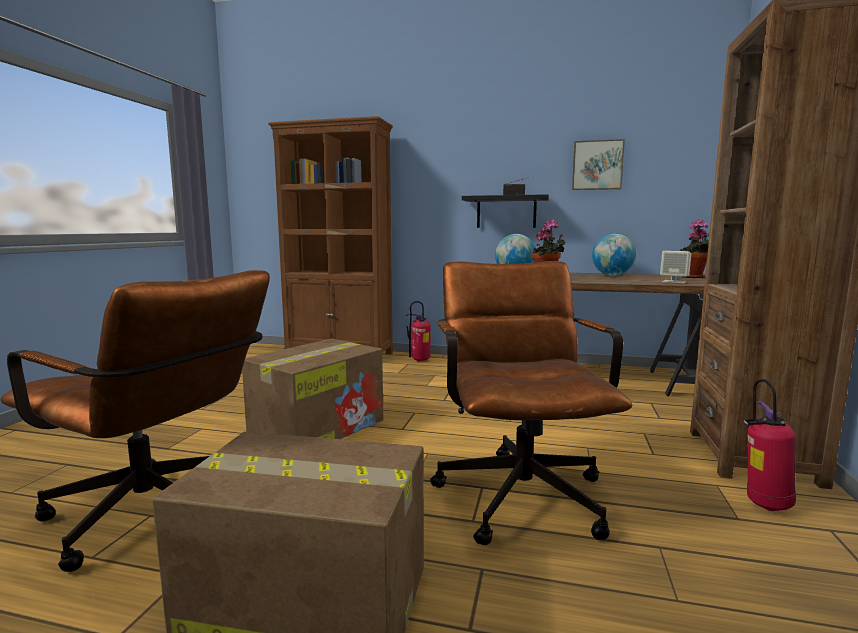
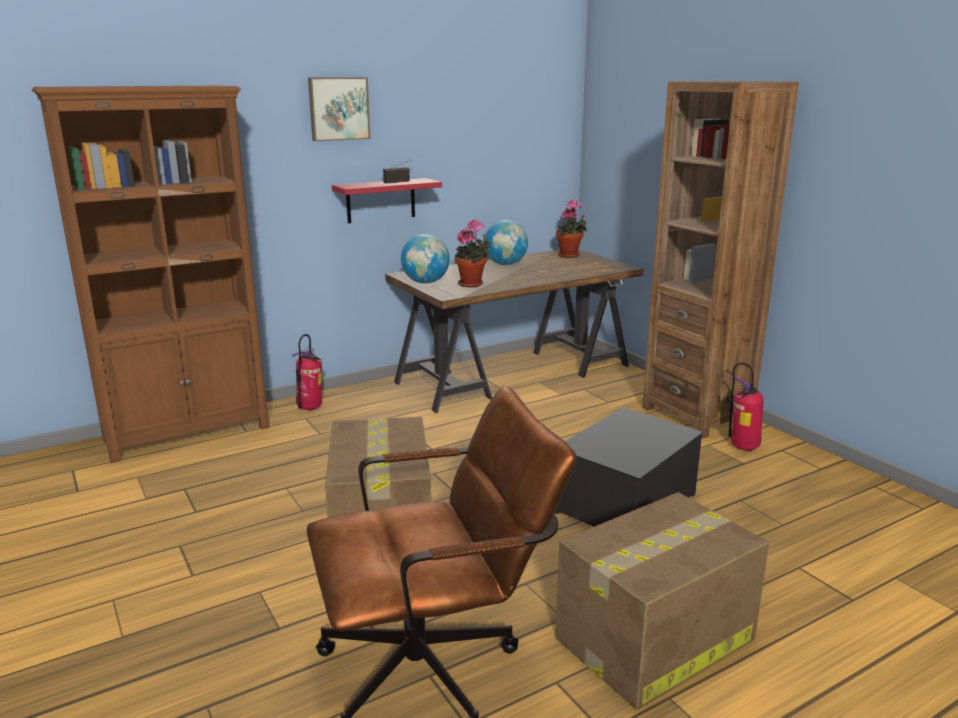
camera: 45 degrees left, 10 degrees up
(506, 212) = (381, 200): black shelf -> red shelf
(518, 488) = (624, 502): brown office chair -> storage box
(597, 165) = (471, 140): picture -> picture (338, 109)
(674, 281) = (578, 269): beige speaker -> none

